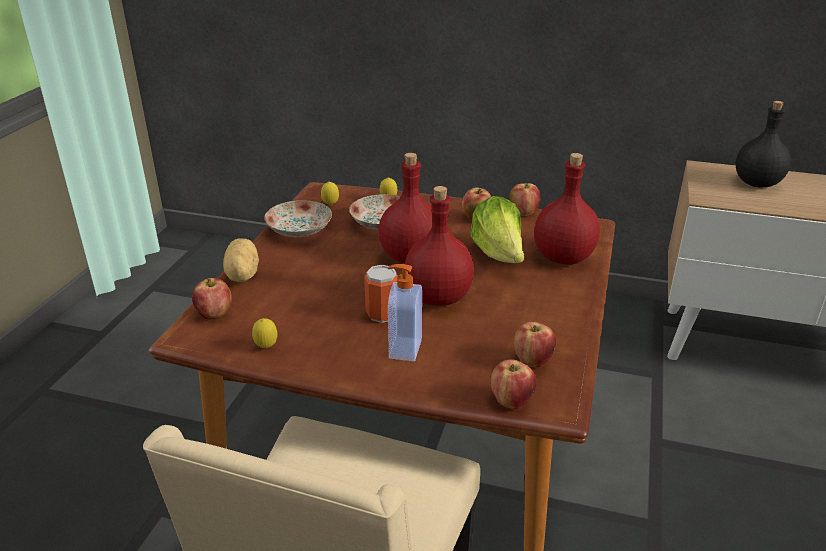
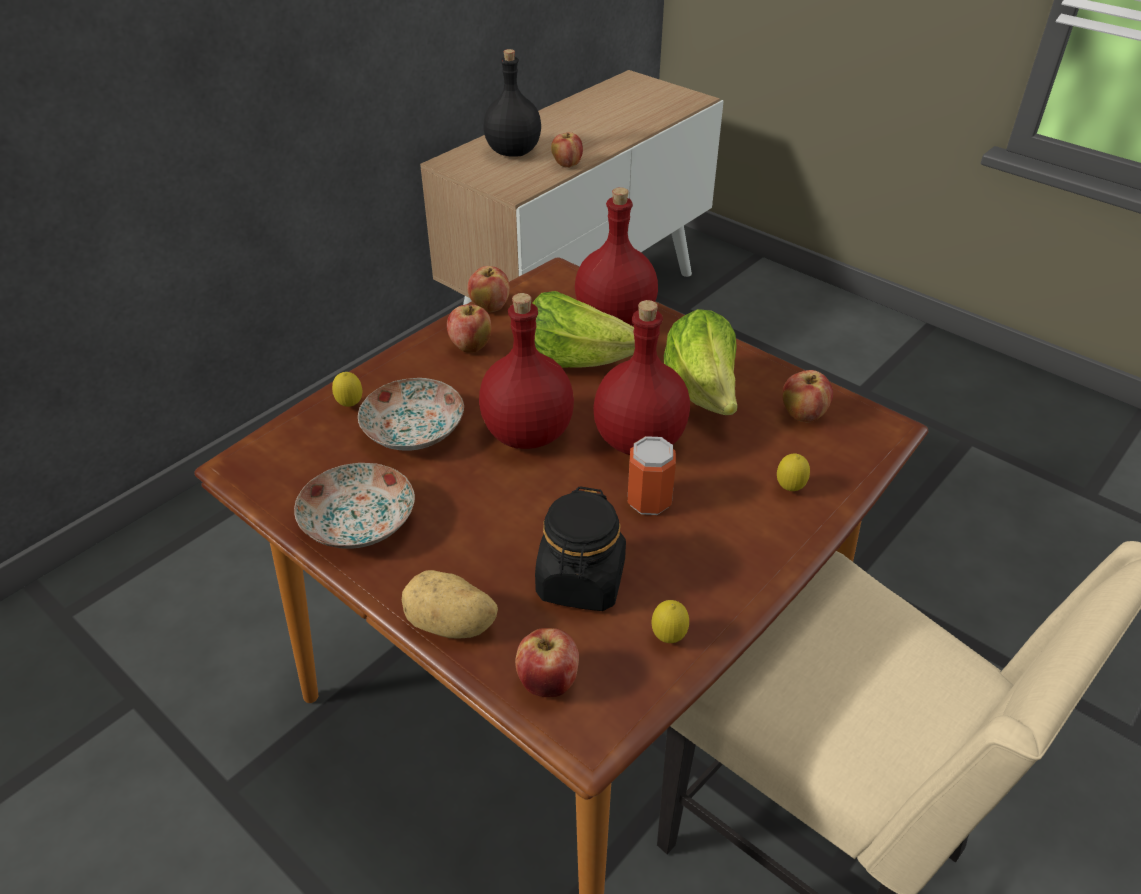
camera: 65 degrees left, 10 degrees up
(296, 306) = (581, 581): none -> black jar
(330, 205) = (306, 467): lemon -> lemon (789, 489)
(404, 349) = (735, 505): soap dispenser -> none
(511, 401) = (866, 455): apple -> apple (567, 164)
(515, 311) = (703, 393): none -> lettuce

